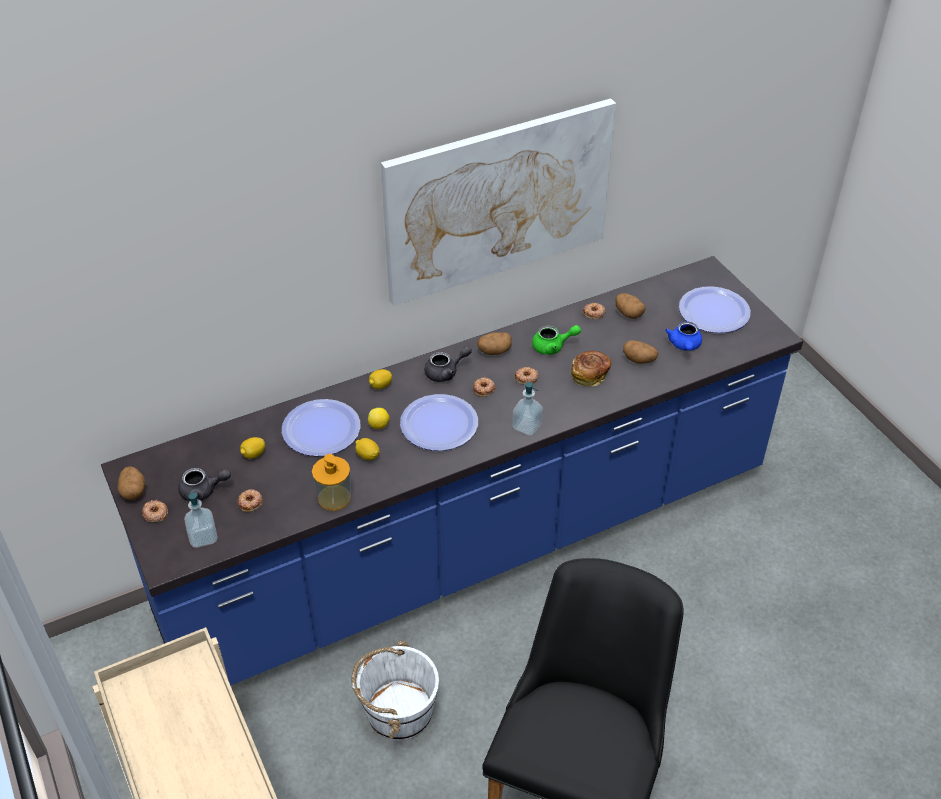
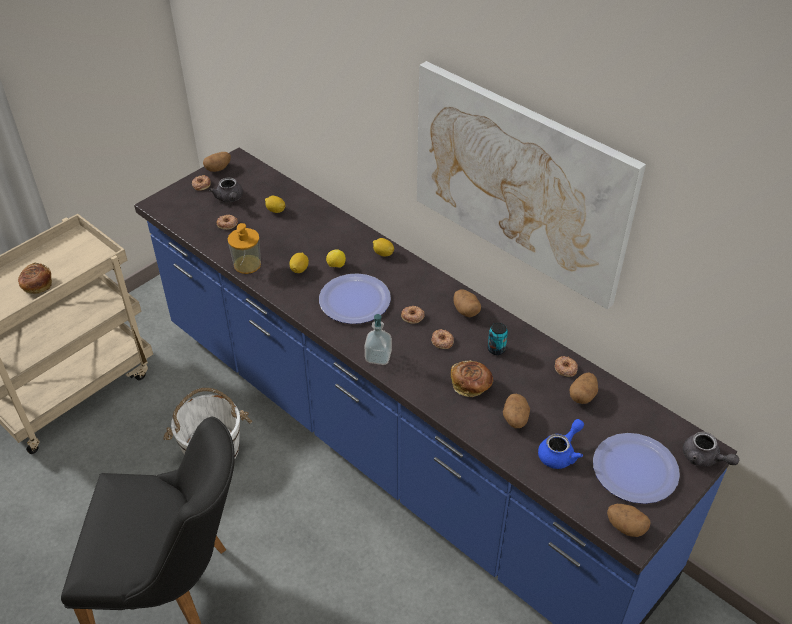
camera: 70 degrees right, 0 degrees up
(203, 537) = (186, 213): soap dispenser -> none
(204, 744) = (37, 286): none -> bread
(321, 429) = (317, 236): plate -> none
(446, 372) = (421, 287): grey teapot -> grey teapot (704, 458)
(553, 347) = (496, 349): green teapot -> can
(684, 346) = (560, 453): blue teapot -> blue teapot turned 150 degrees clockwise
(766, 335) = (625, 526): none -> potato

